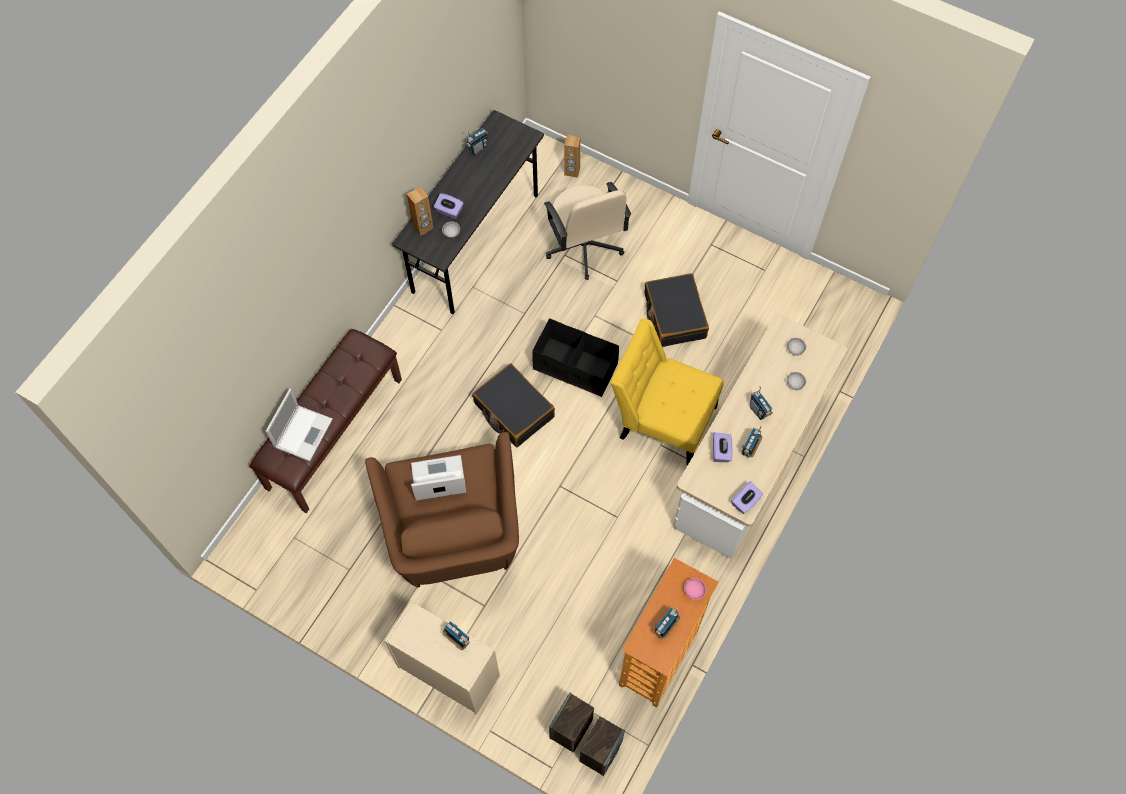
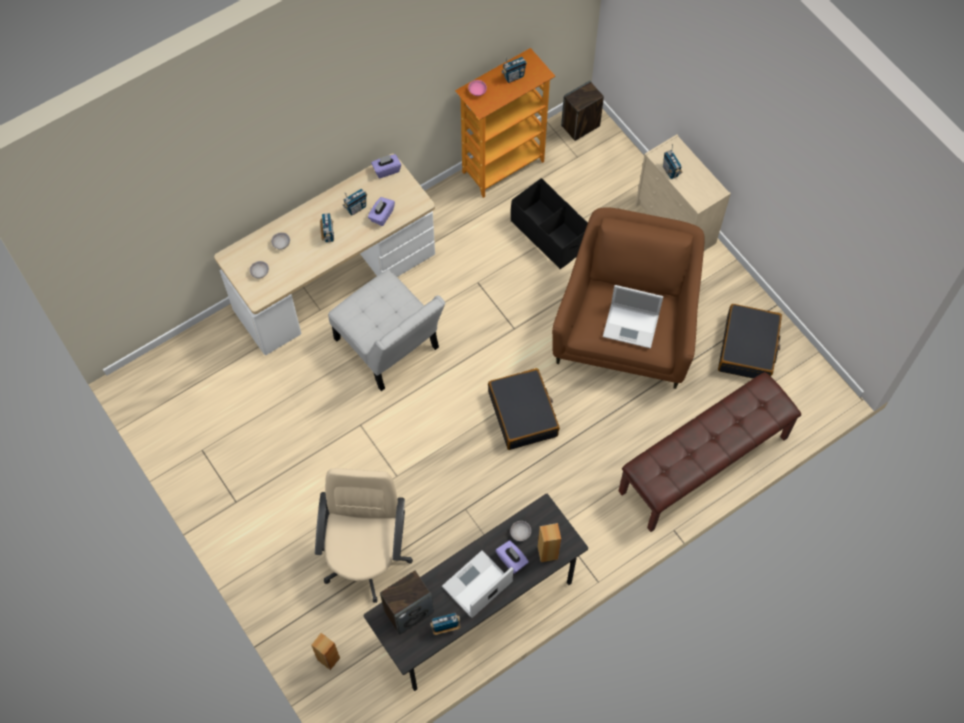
camera: 155 degrees left, 0 degrees up
(303, 432) = (741, 417): laptop -> laptop (476, 585)
(571, 729) = (595, 148): speaker -> speaker (408, 611)
(575, 367) = (444, 431): black storage box -> black storage box (550, 233)
(662, 418) = (390, 348): yellow chair -> white chair
(674, 316) = (320, 441): black suitcase -> black suitcase (748, 348)

